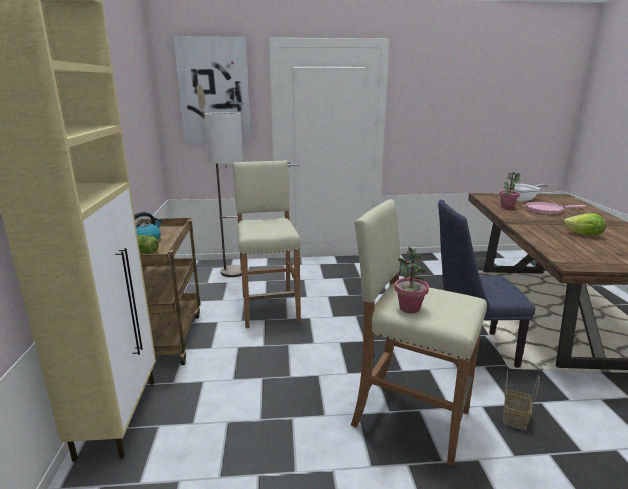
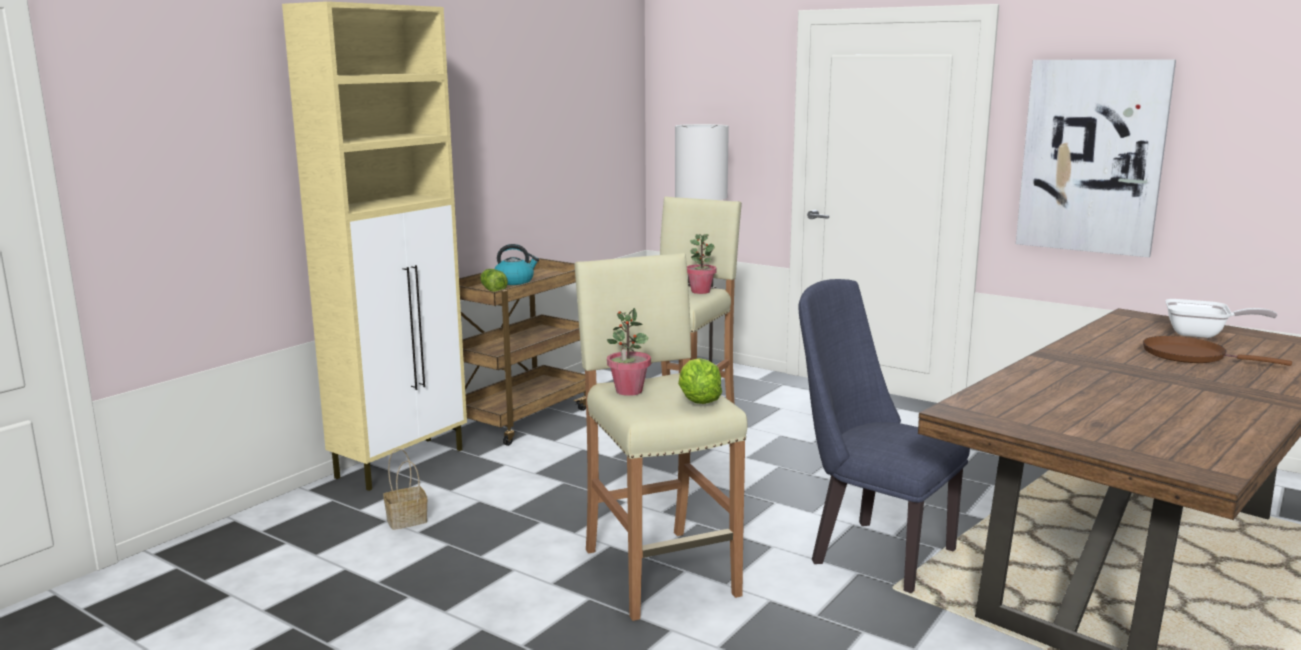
camera: 40 degrees right, 5 degrees down
(214, 91) = (718, 92): picture -> picture (1092, 156)
(507, 207) = (1117, 337): potted plant -> potted plant (700, 291)
(514, 417) = (791, 625): basket -> basket (408, 520)
(546, 210) = (1189, 355): pink frying pan -> brown frying pan
(584, 235) = (1127, 394): lettuce -> lettuce (698, 401)

